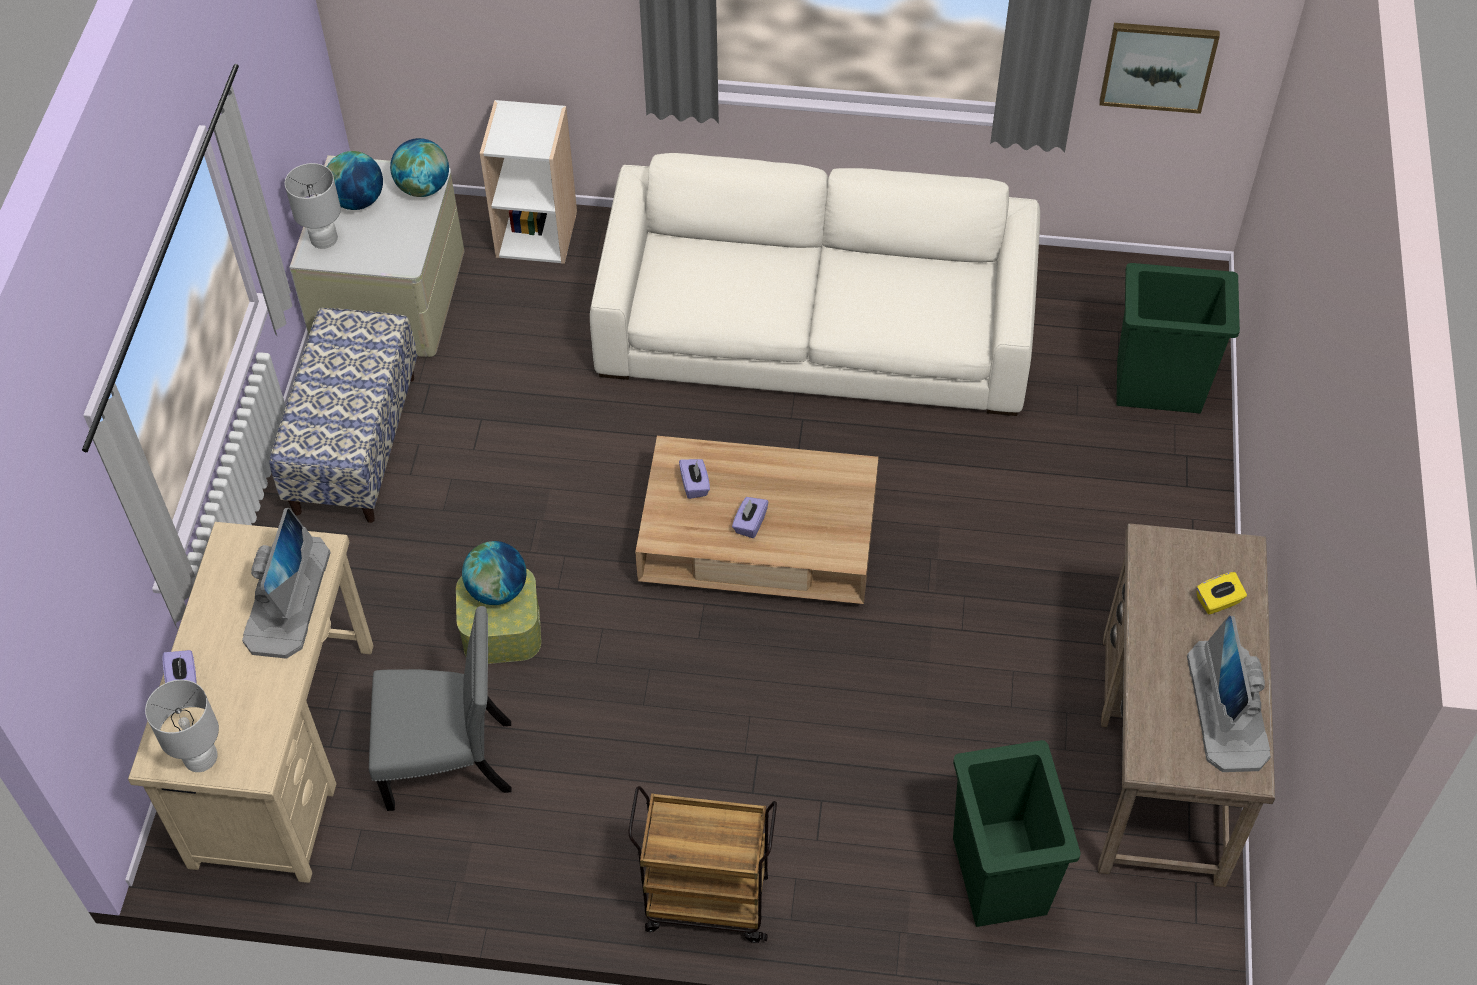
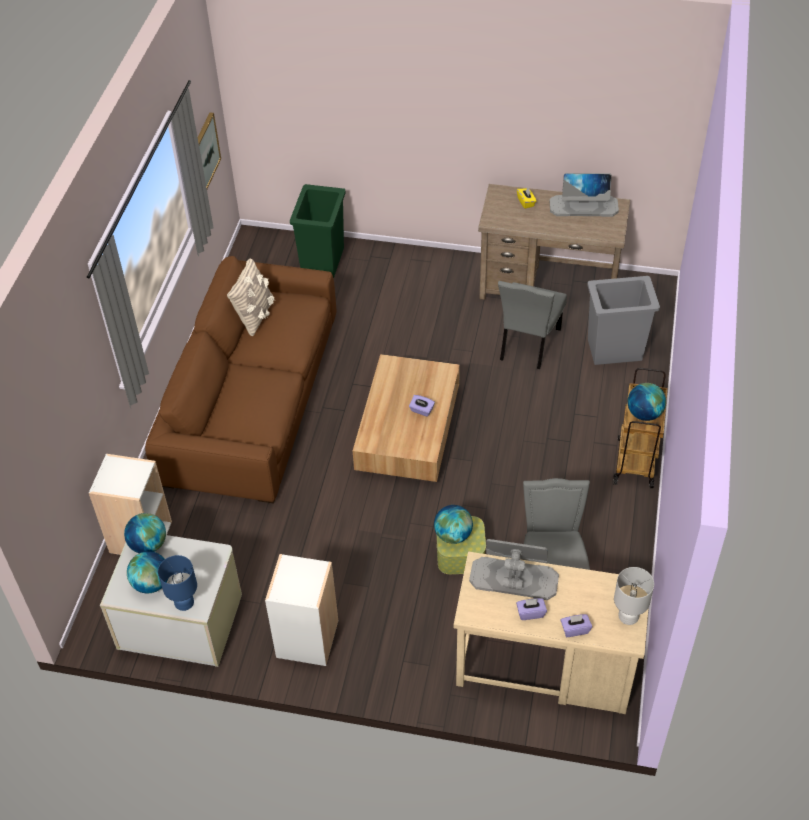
camera: 85 degrees left, 5 degrees down
(324, 239) = (184, 602): grey table lamp -> blue table lamp
(354, 443) = (307, 638): bench -> bookcase
(695, 485) = (392, 434): purple tissue box -> purple tissue box (530, 613)
(697, 835) = (644, 414): none -> globe
(817, 324) = (251, 396): white sofa -> brown sofa
(920, 265) = (255, 316): none -> beige pillow
(998, 722) = (528, 342): none -> grey chair
(998, 877) = (615, 350): green trash can -> grey trash can

